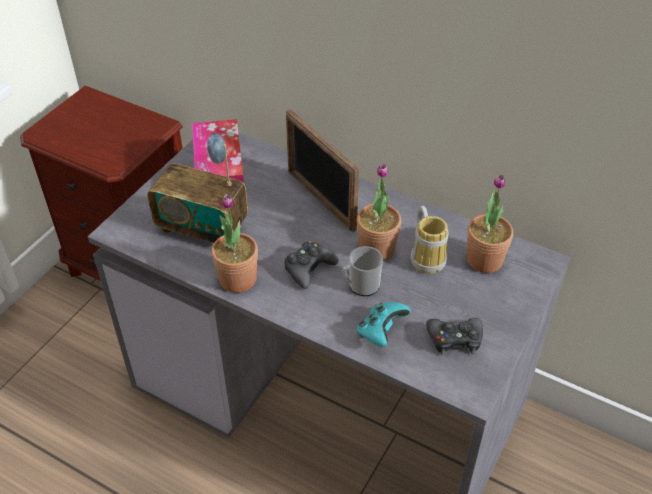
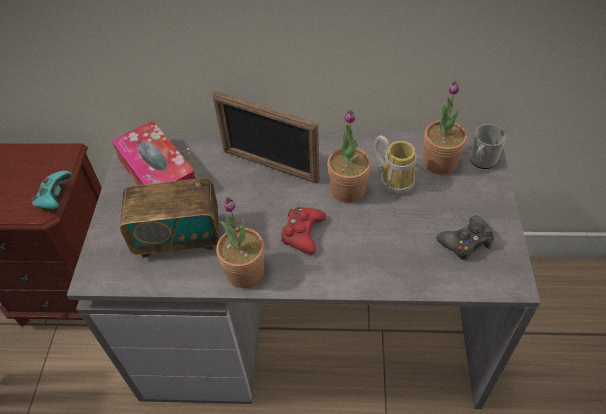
camera: 25 degrees left, 5 degrees up
(309, 268) = (302, 233): black game controller -> red game controller
(361, 286) = (358, 229): mug -> mug (481, 161)
(381, 331) = (403, 263): turquoise game controller -> turquoise game controller (55, 198)

